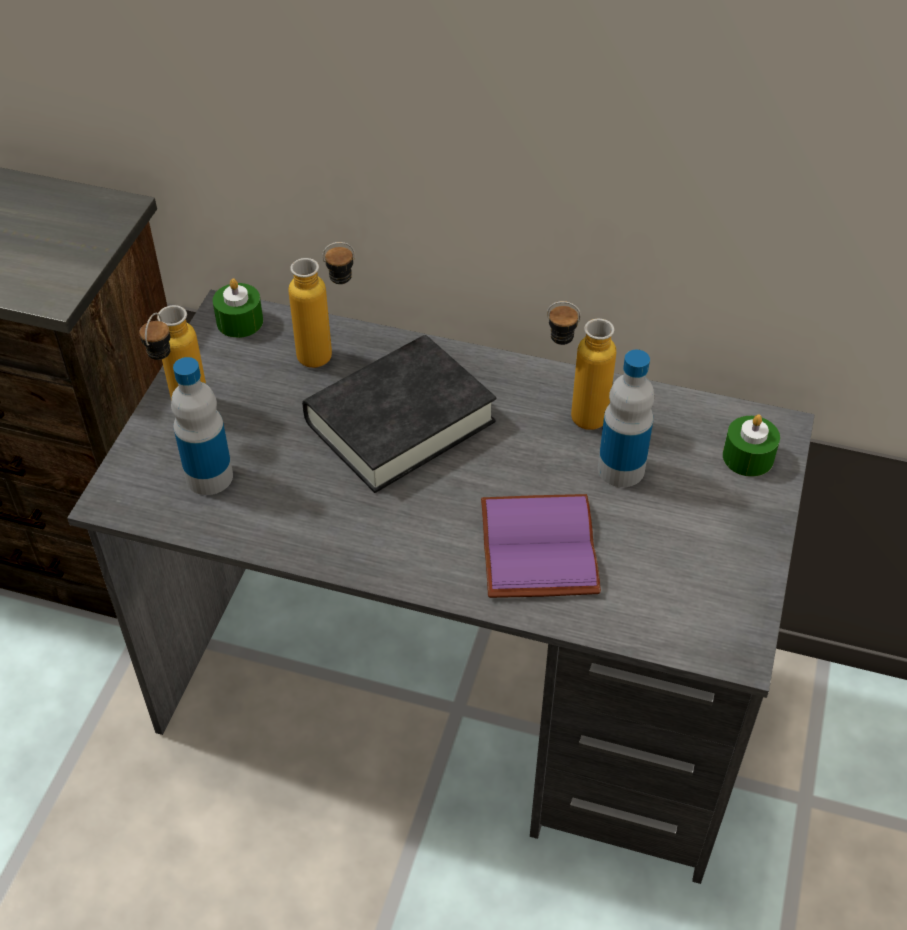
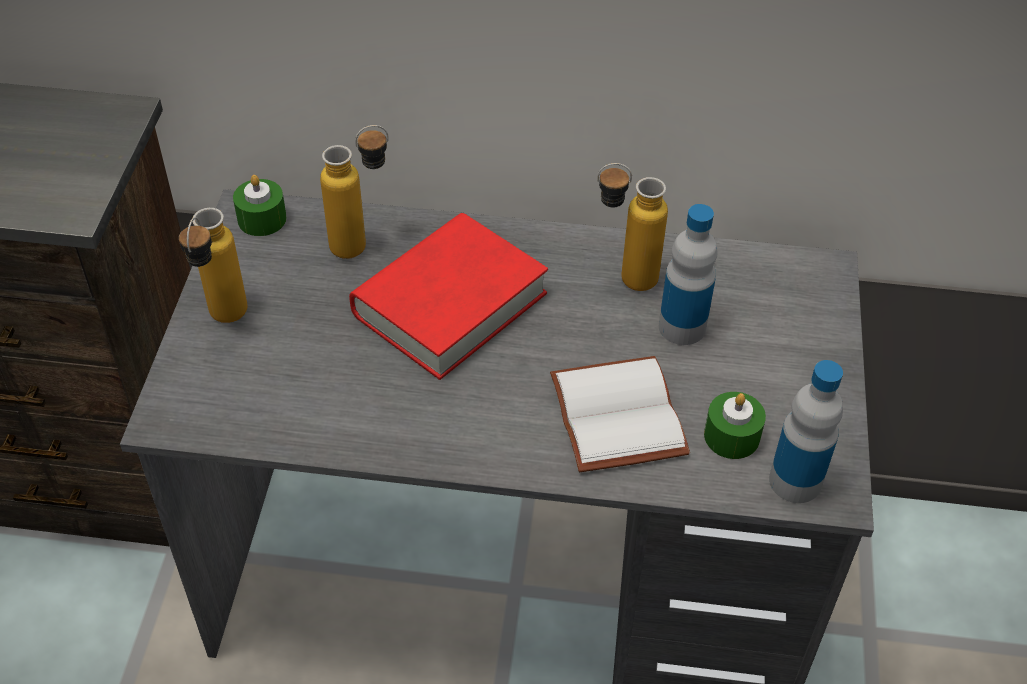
camera: 10 degrees left, 0 degrees up
(209, 477) = (263, 383): bottle -> bottle (795, 481)
(399, 422) = (450, 304): black book -> red book
(534, 546) = (613, 414): purple book -> white book
(748, 457) = (803, 301): green candle -> green candle (731, 436)

